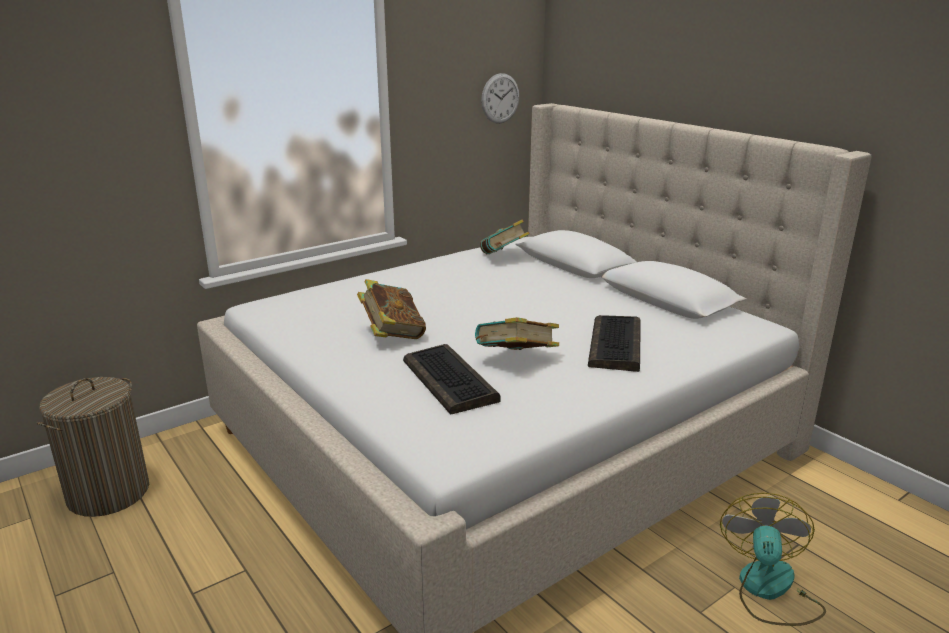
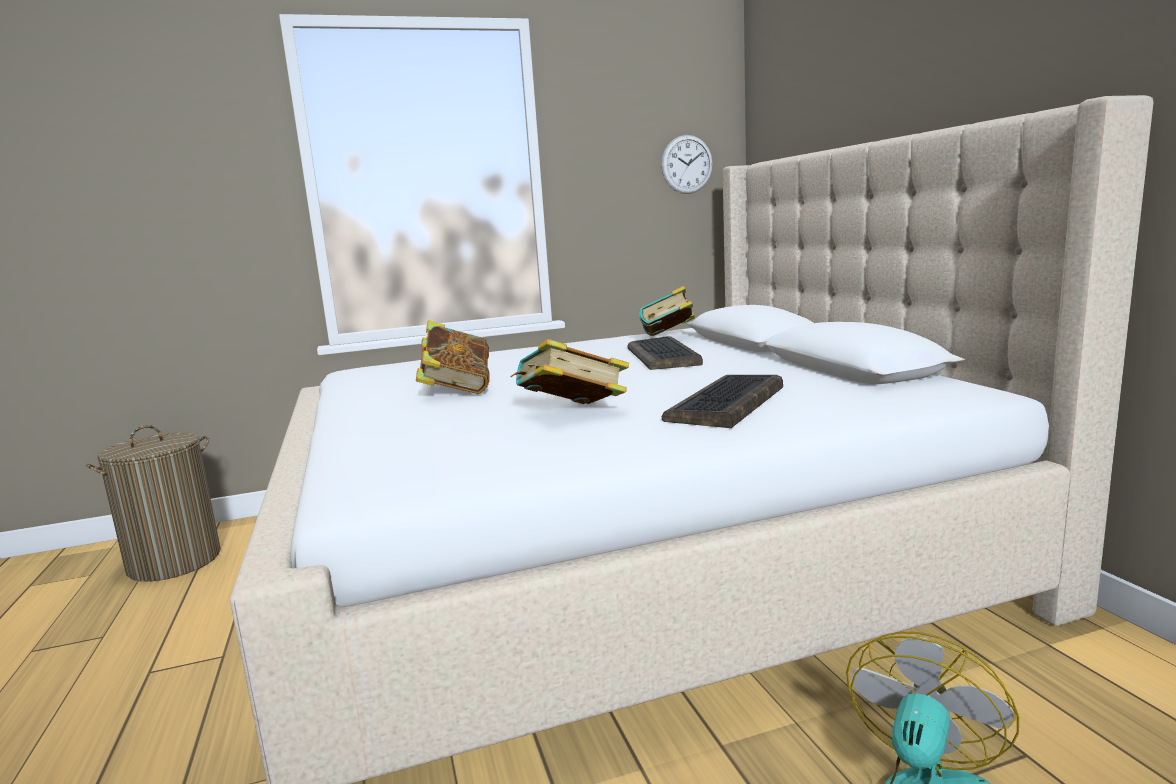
camera: 20 degrees right, 10 degrees down
(451, 381) = (466, 427): keyboard -> keyboard (663, 356)

